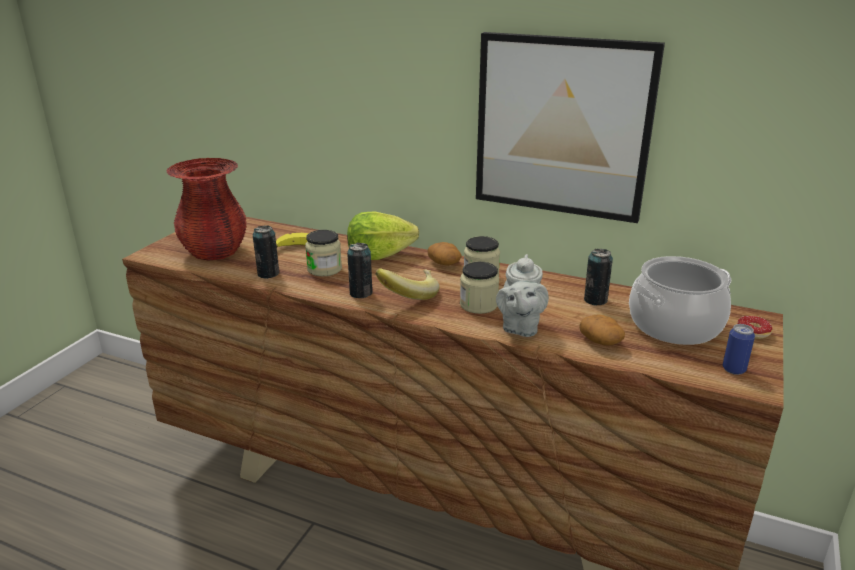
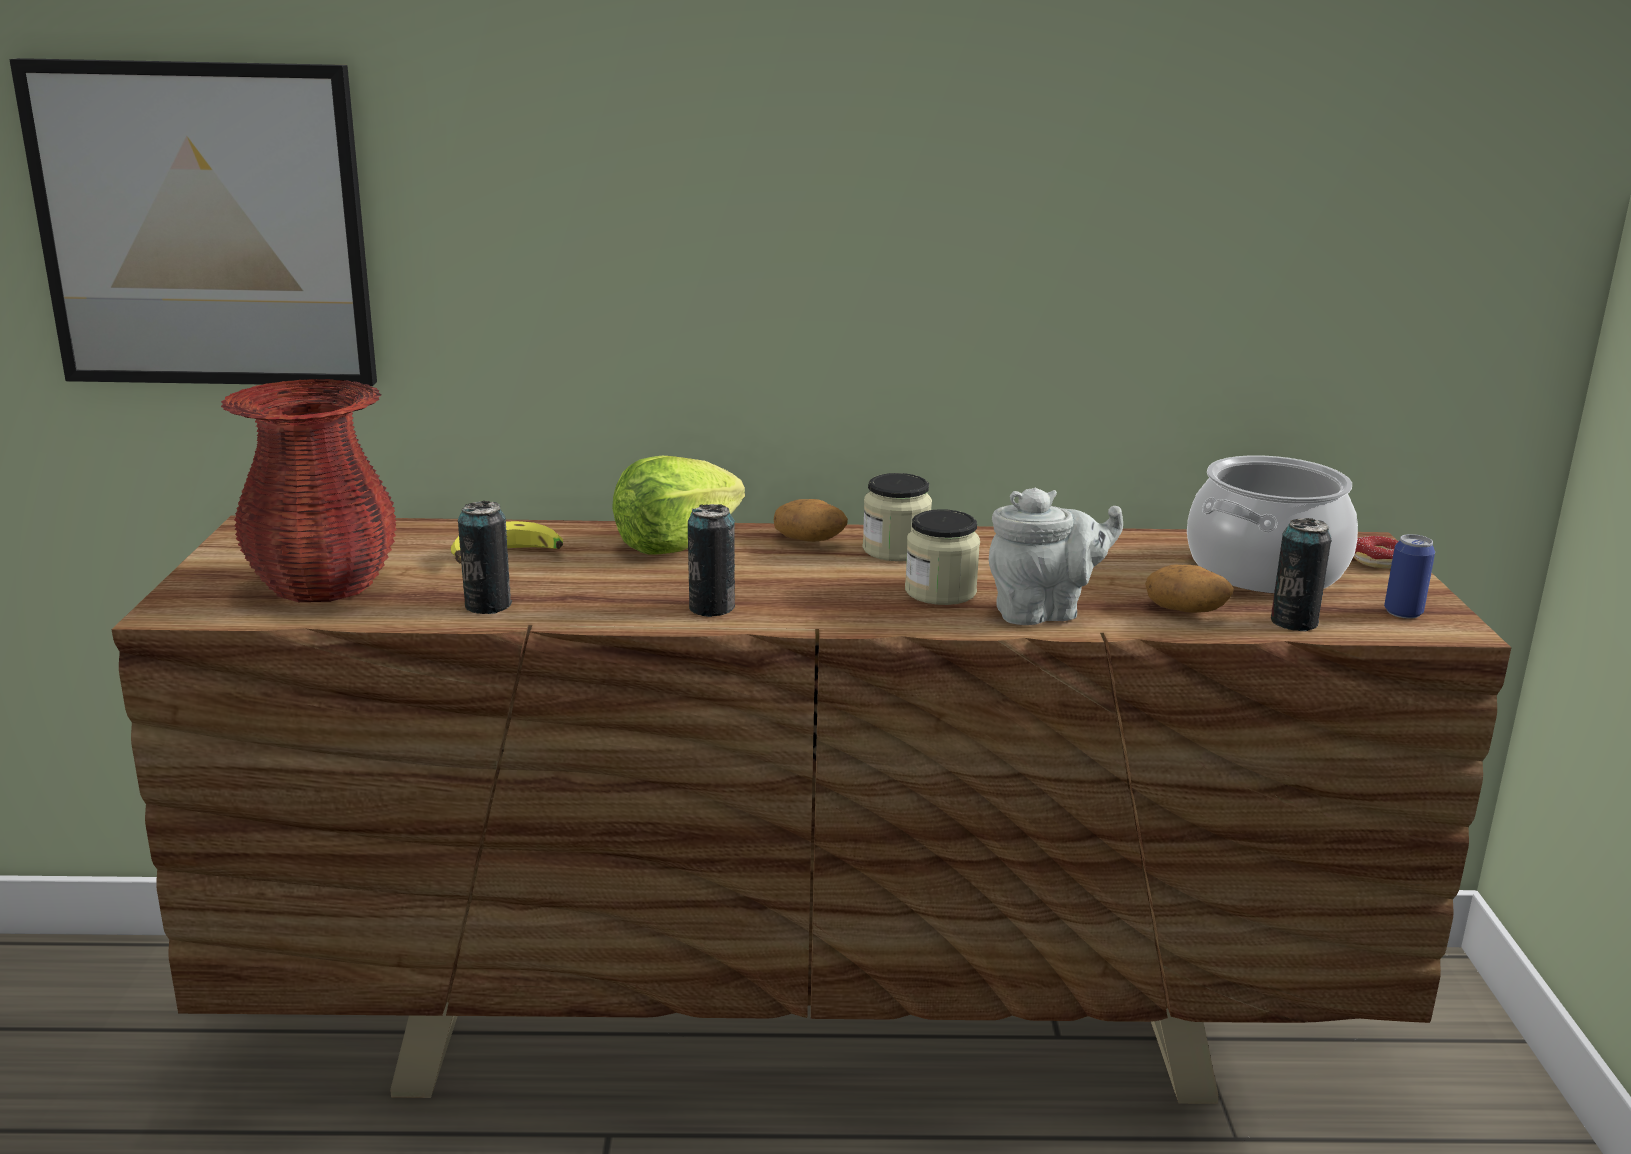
camera: 25 degrees left, 5 degrees down
(324, 269) = (594, 581): jar -> none
(409, 295) = (803, 597): banana -> none
(520, 327) = (1043, 612): grey teapot -> grey teapot turned 90 degrees counterclockwise
(562, 127) = (1011, 257): picture -> picture (205, 226)
(595, 300) = (1115, 555): can -> can (1293, 622)

